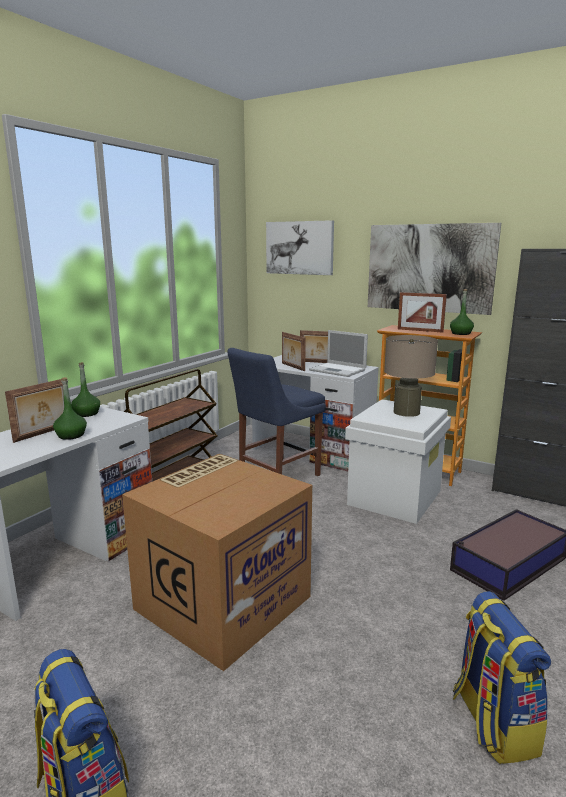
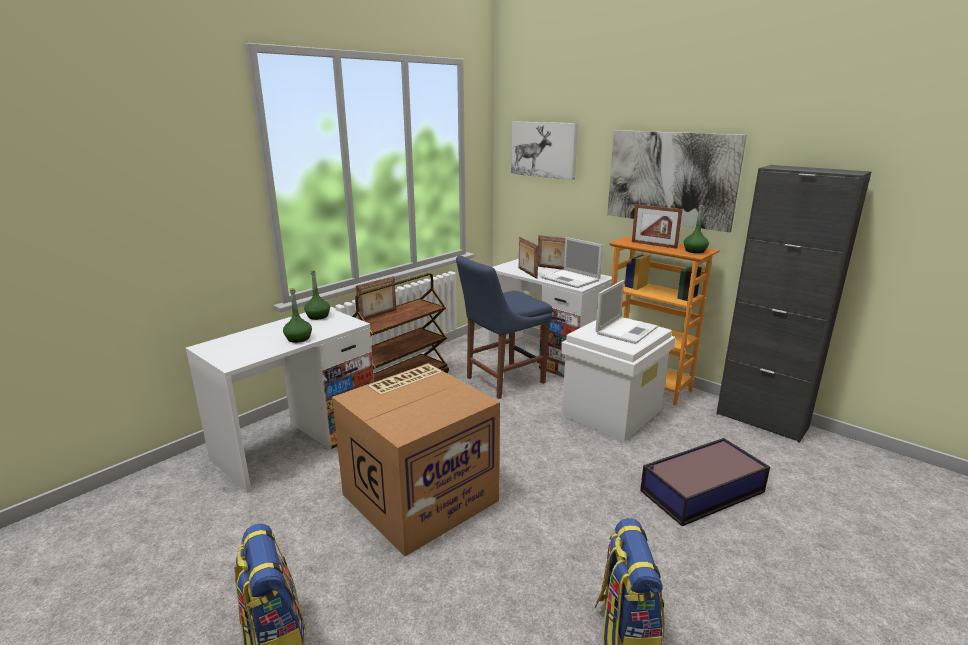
camera: 10 degrees right, 5 degrees up
(44, 433) = (277, 334): picture frame -> picture frame (378, 315)
(406, 412) = (626, 330): beige table lamp -> laptop

